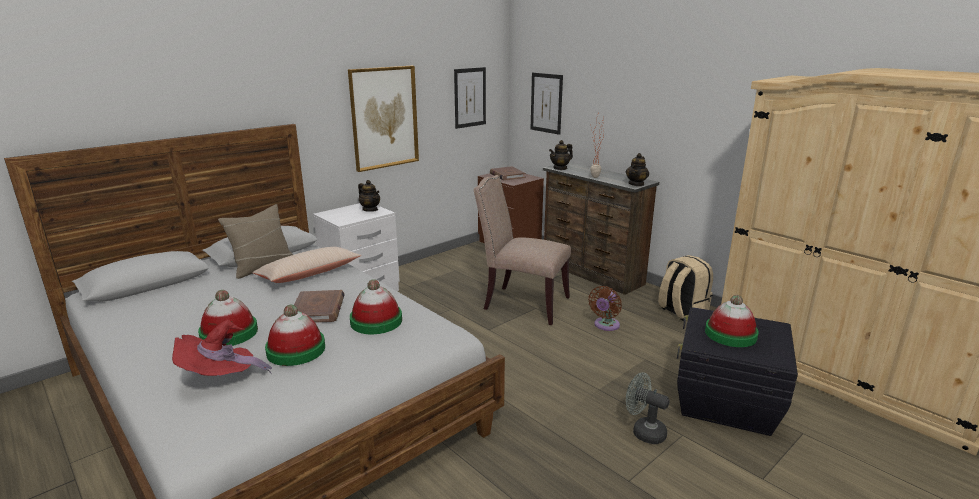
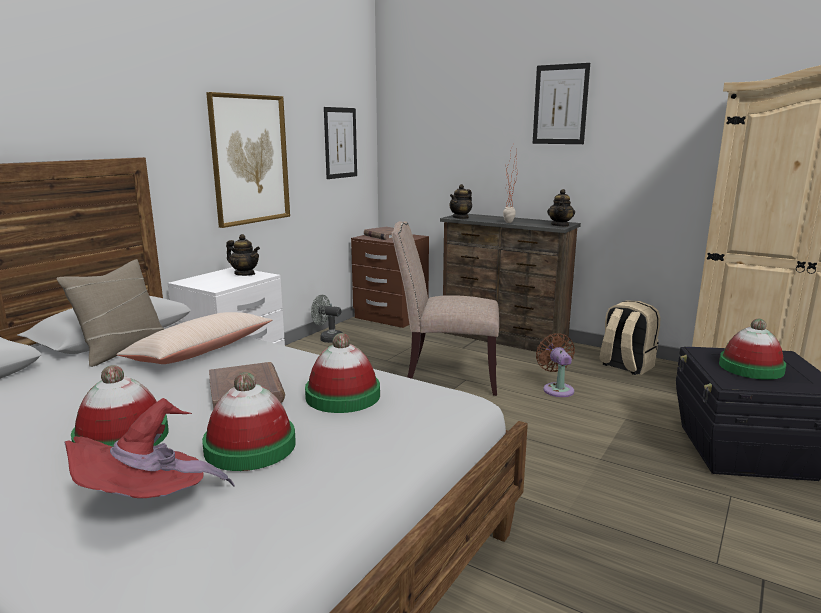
camera: 15 degrees left, 5 degrees down
(546, 103) = (429, 148): picture -> picture (560, 104)
(605, 325) = (557, 389): brown fan -> brown fan turned 150 degrees clockwise
(643, 431) = (687, 499): grey fan -> grey fan (328, 339)

